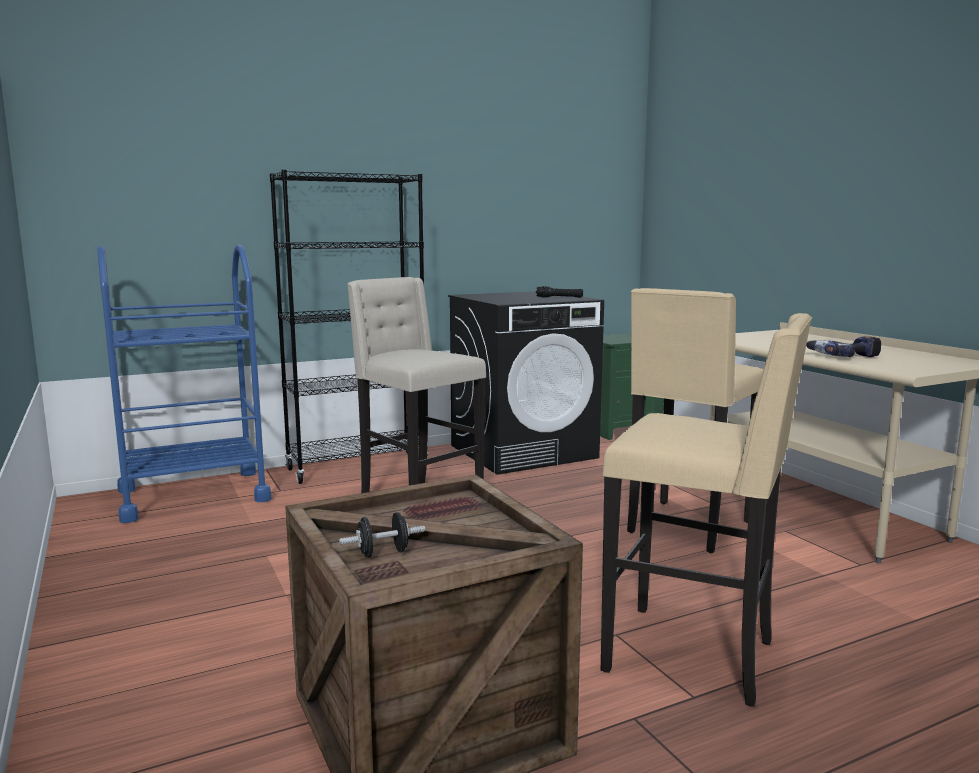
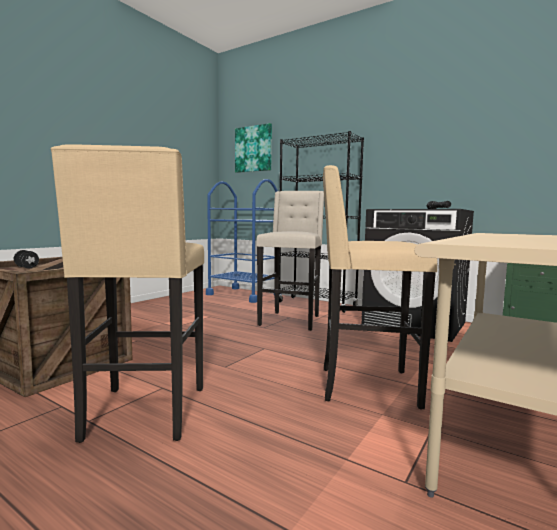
camera: 60 degrees right, 5 degrees down
(142, 166) = (253, 149): none -> picture
(843, 356) = (495, 238): power drill -> none

